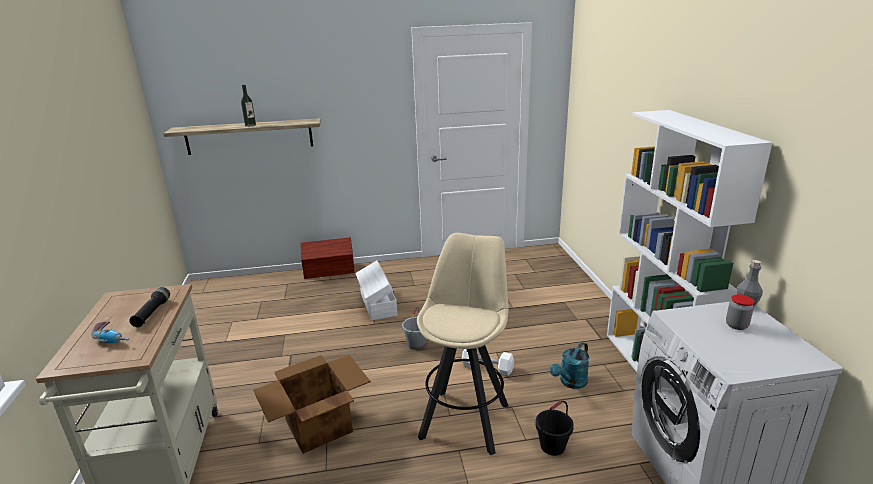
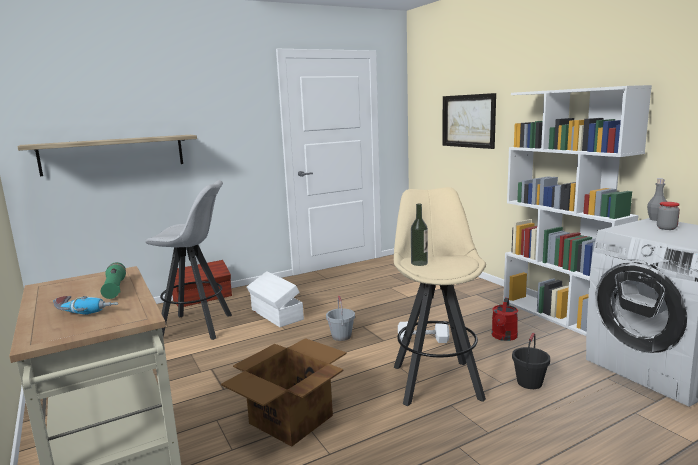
camera: 20 degrees left, 10 degrees down
(152, 313) = (114, 289): black flashlight -> green flashlight
(250, 125) = (119, 139): bottle -> bottle (419, 263)
(307, 305) = (198, 327): none -> grey stool
(570, 383) = (504, 337): turquoise watering can -> red watering can
(614, 121) = (468, 121): none -> picture

